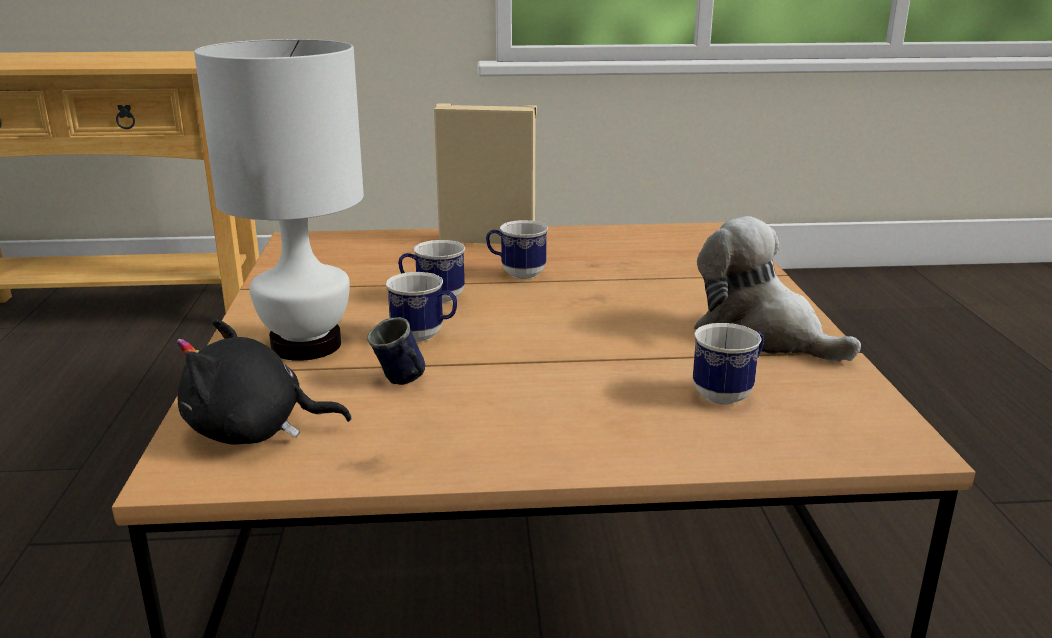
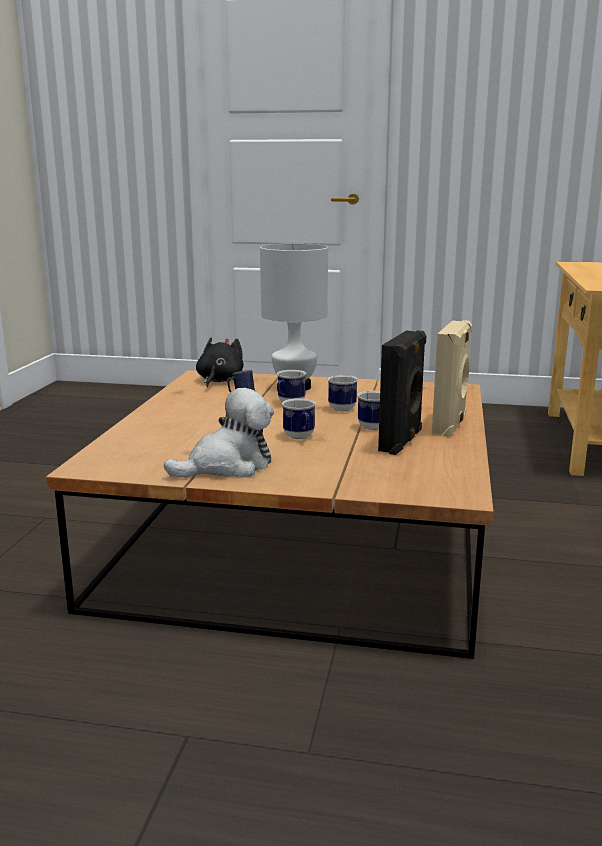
camera: 105 degrees right, 5 degrees down
(574, 257) = (402, 441): none -> black speaker
(728, 393) = (169, 446): mug -> mug (300, 437)

